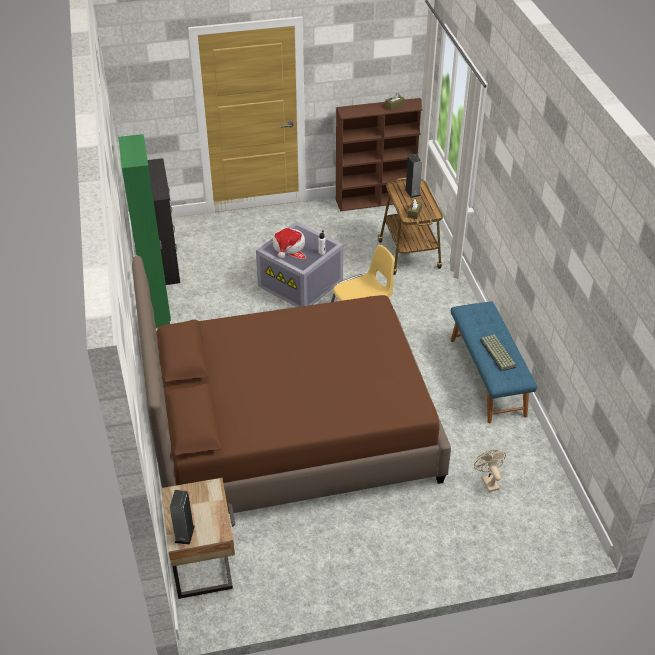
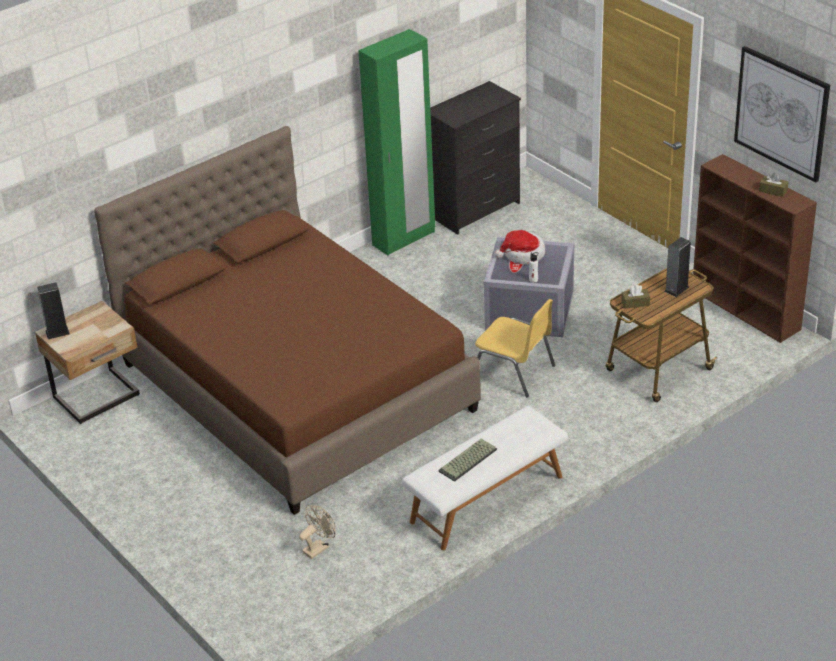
camera: 65 degrees right, 5 degrees down
(381, 52) = (781, 113): none -> picture
(488, 376) = (487, 500): blue bench -> white bench

